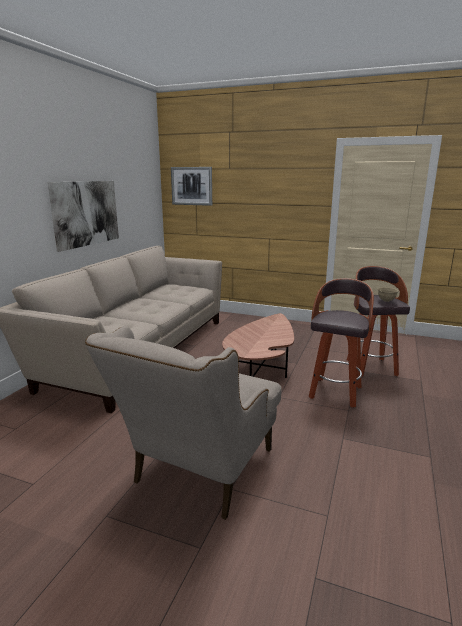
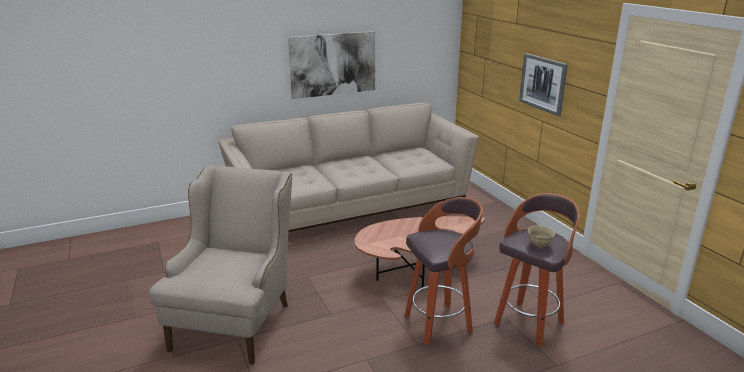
camera: 45 degrees right, 5 degrees up
(191, 186) = (482, 38): picture -> picture (543, 83)
(198, 474) = (236, 318): beige armchair -> beige armchair turned 120 degrees clockwise

